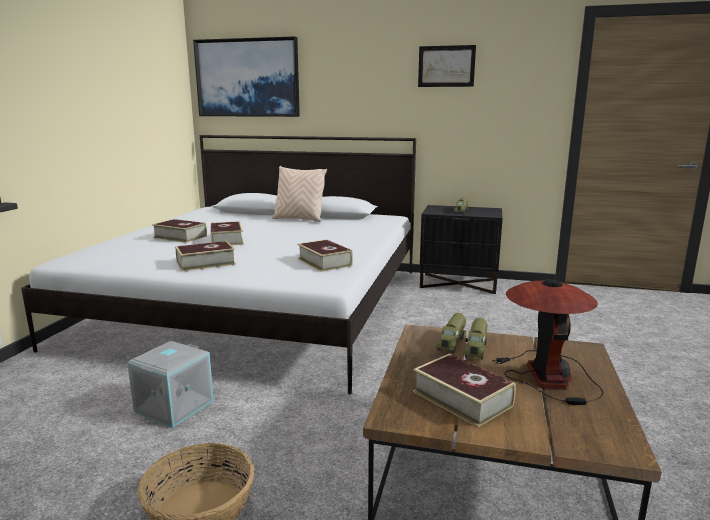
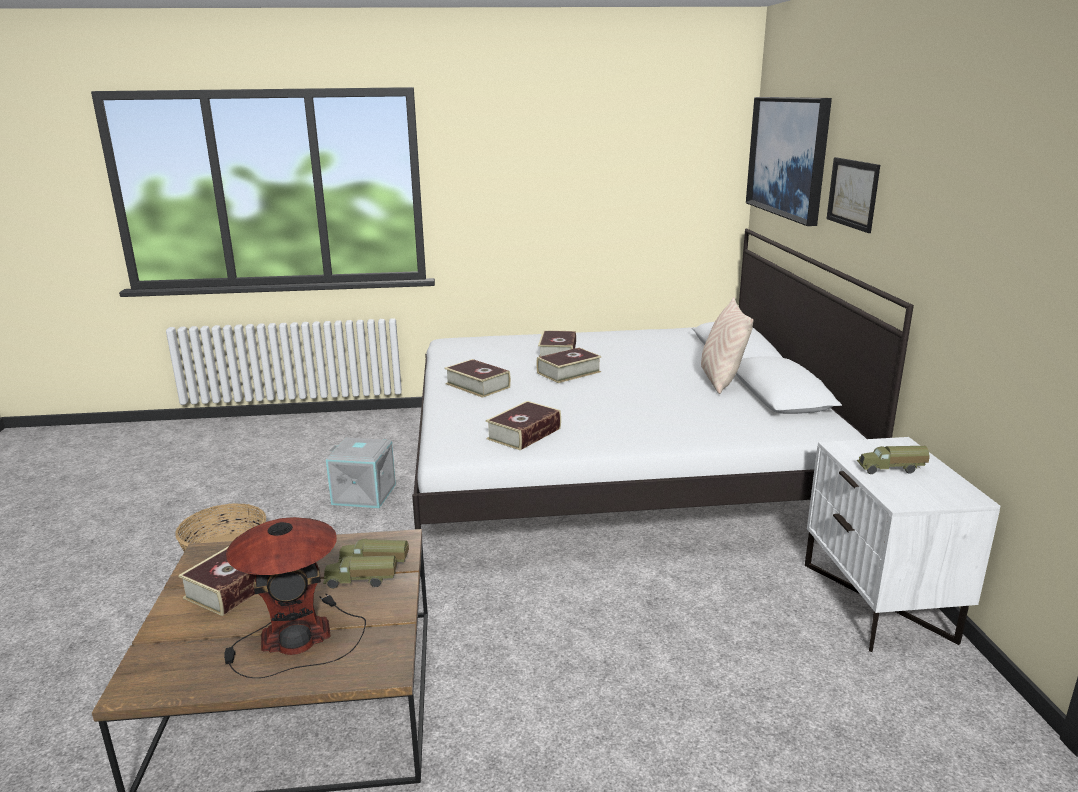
camera: 70 degrees right, 5 degrees up
(446, 66) = (975, 172): picture -> picture (852, 193)
(459, 283) = (879, 602): black nightstand -> white nightstand

